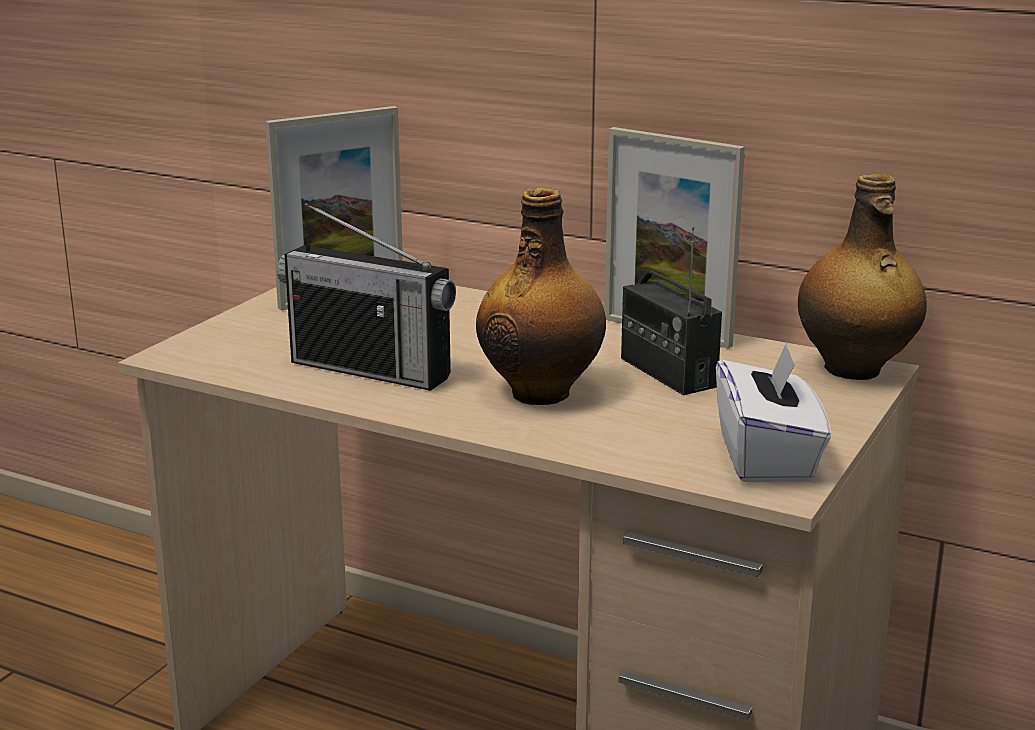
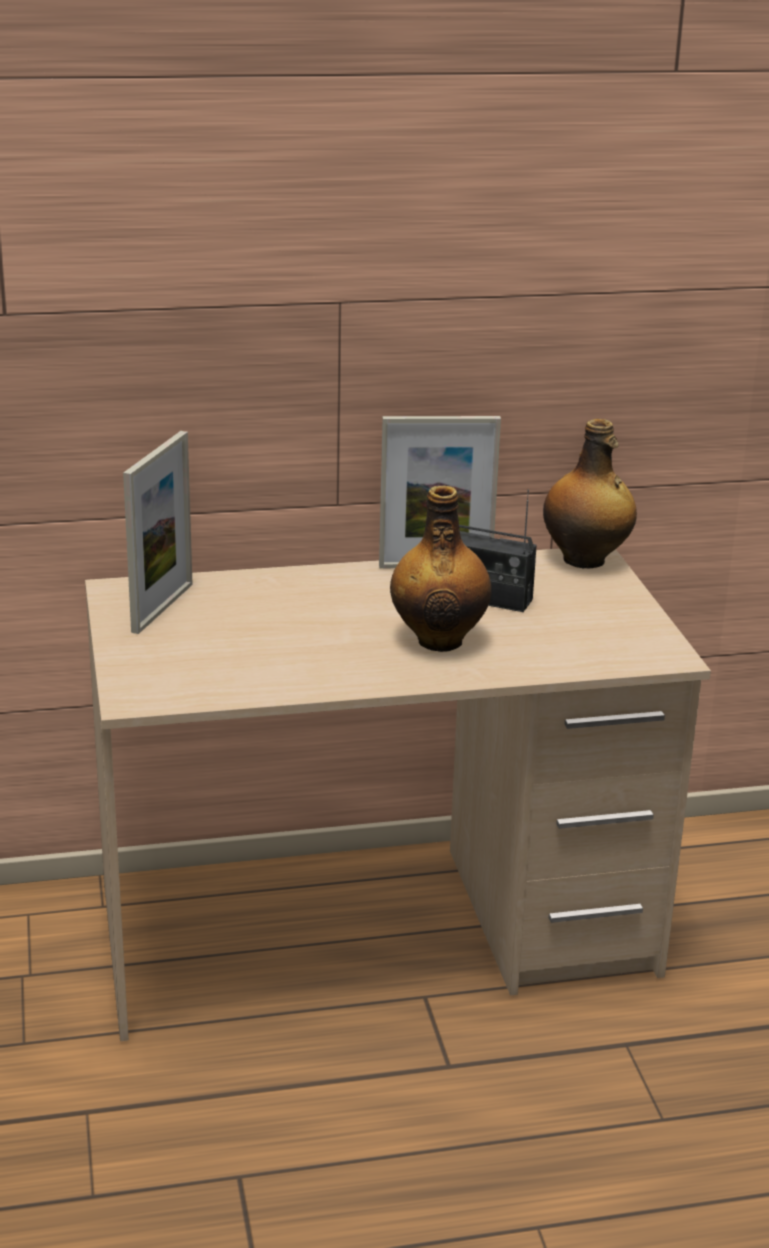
camera: 40 degrees left, 5 degrees up
(370, 369) = (300, 661): radio -> none
(767, 458) = (634, 639): white tissue box -> none

